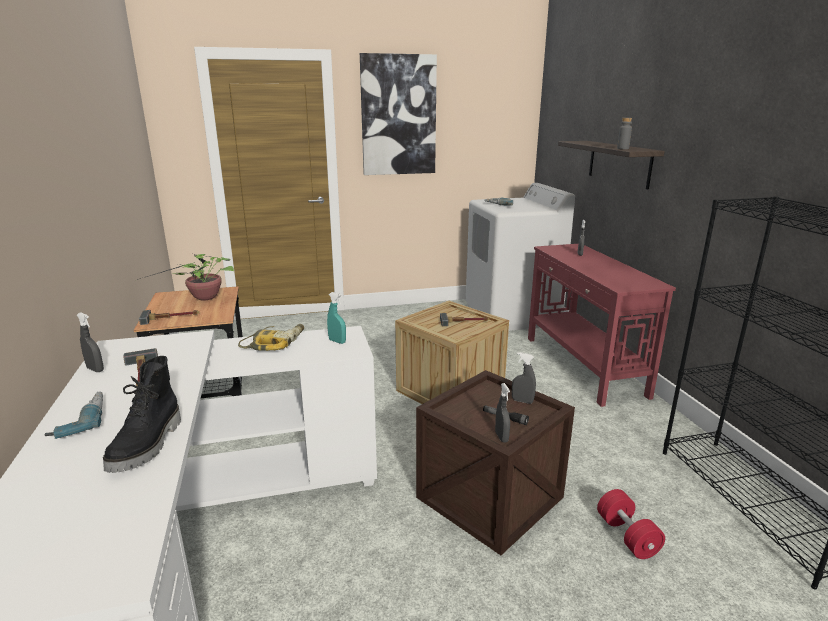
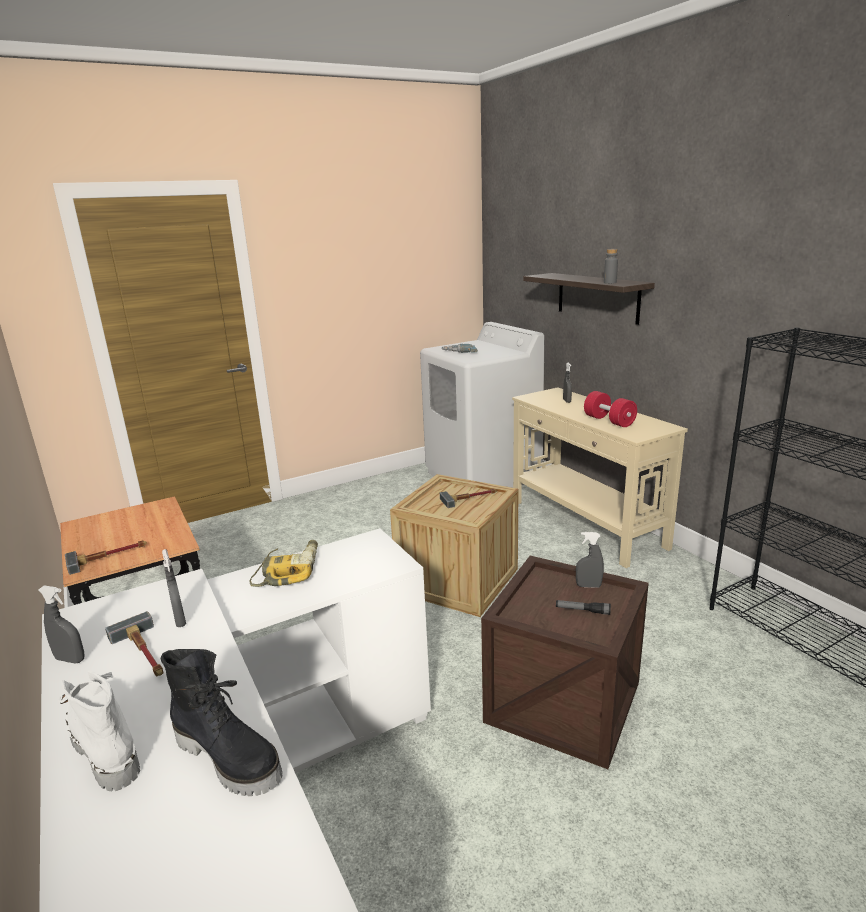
camera: 15 degrees left, 0 degrees up
(80, 421) = (103, 744): power drill -> white boot
(148, 445) = (230, 757): black boot -> black boot turned 45 degrees counterclockwise
(203, 298) = (137, 521): potted plant -> none
(337, 341) = (366, 554): turquoise spray bottle -> none
(398, 116) = (327, 256): picture -> none
(501, 437) = (593, 635): grey spray bottle -> grey spray bottle (180, 620)
(583, 366) = (586, 524): red console table -> beige console table
(627, 536) = (721, 712): red dumbbell -> red dumbbell (609, 421)

